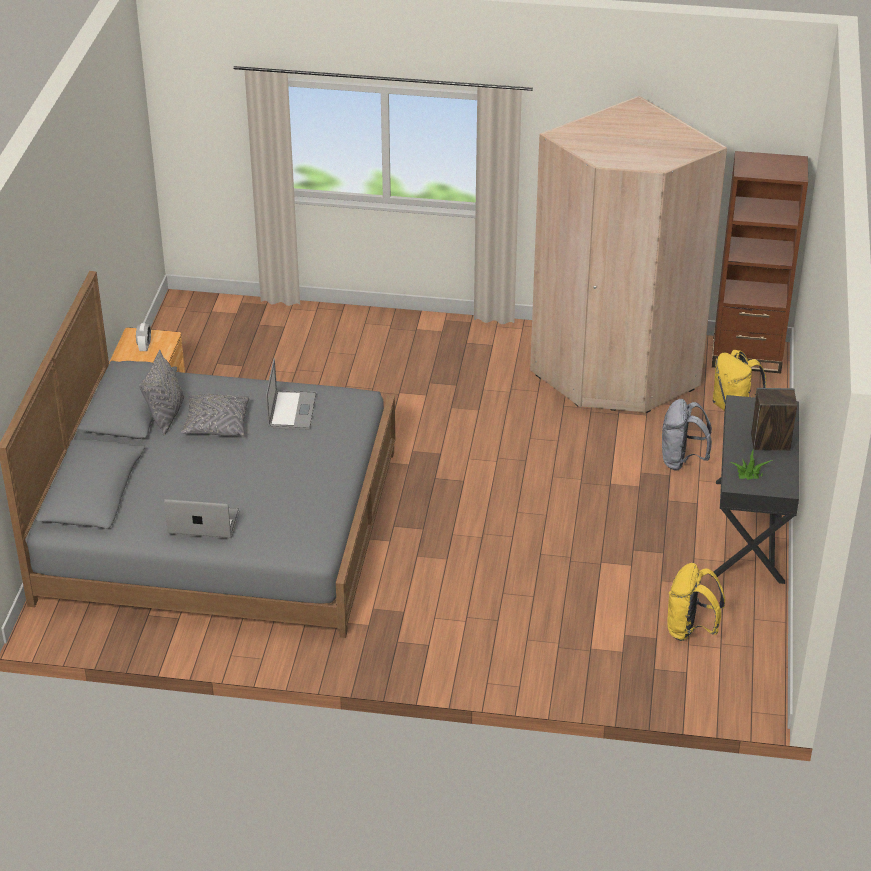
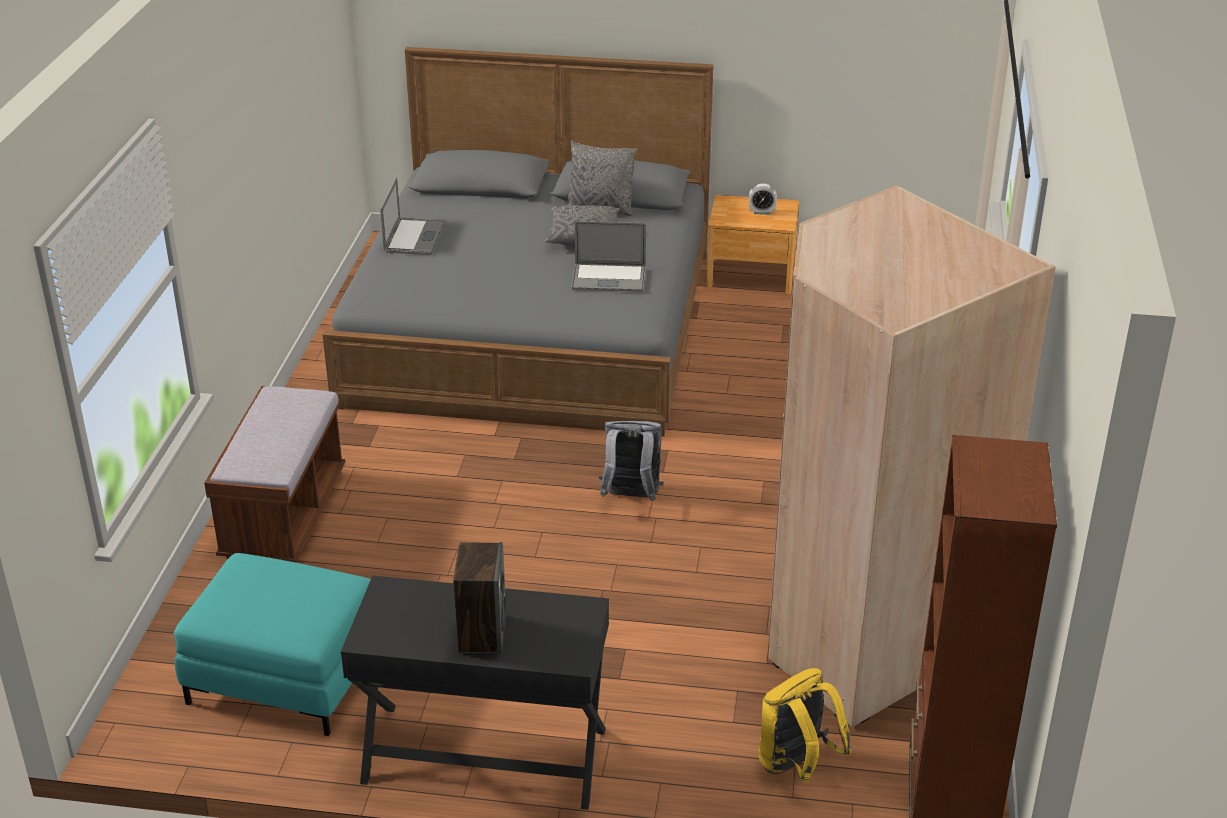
camera: 90 degrees right, 5 degrees down
(503, 652) = (284, 516): none -> brown bench
(682, 460) = (654, 694): grey backpack -> grey backpack (631, 498)
(690, 629) = (285, 676): yellow backpack -> turquoise ottoman
(749, 473) = (410, 605): potted plant -> none

